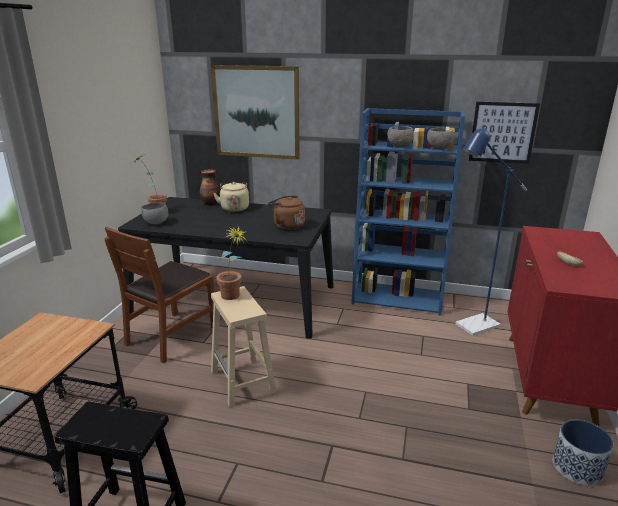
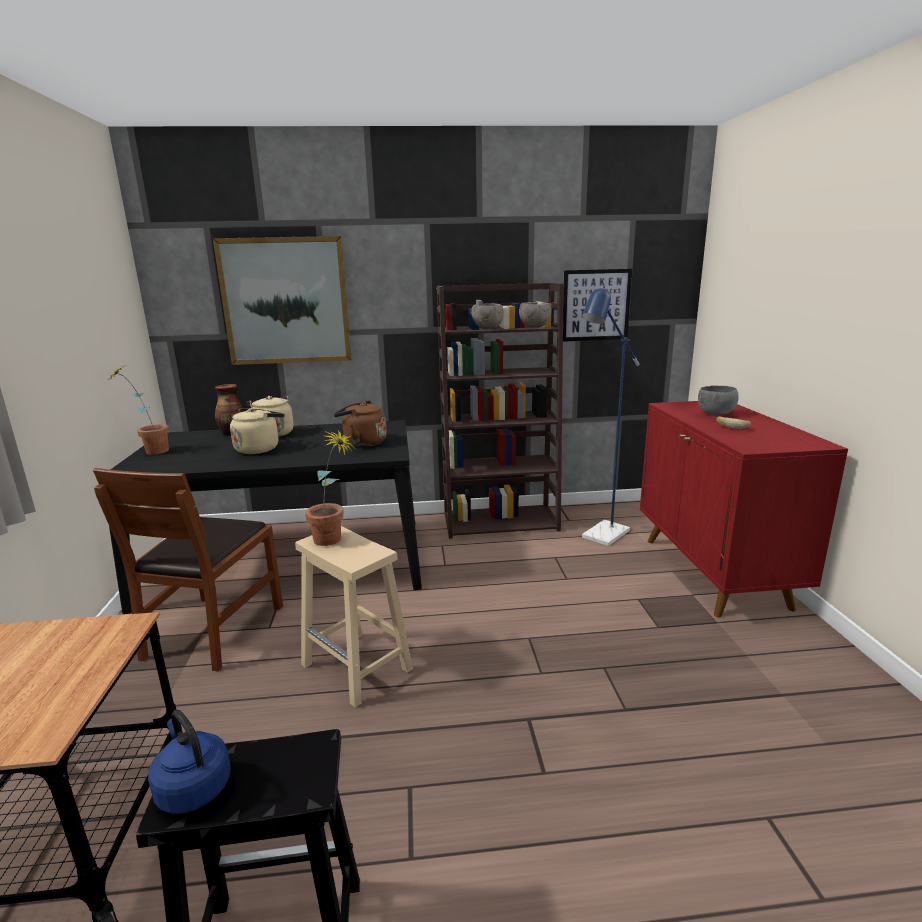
camera: 20 degrees left, 5 degrees down
(86, 422) = (193, 787): none -> blue kettle
(155, 223) = (161, 464): grey bowl -> grey bowl (715, 414)
(218, 220) = (259, 449): none -> beige kettle
(398, 298) = (501, 521): blue bookcase -> brown bookcase
(577, 468) = (810, 662): planter -> none

